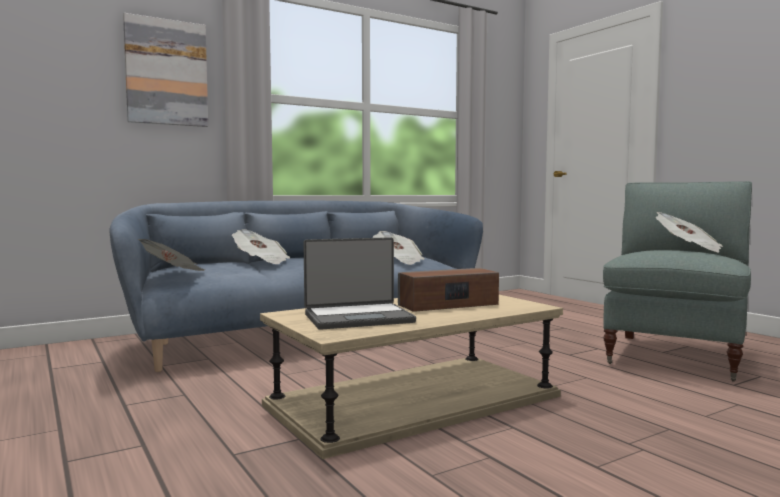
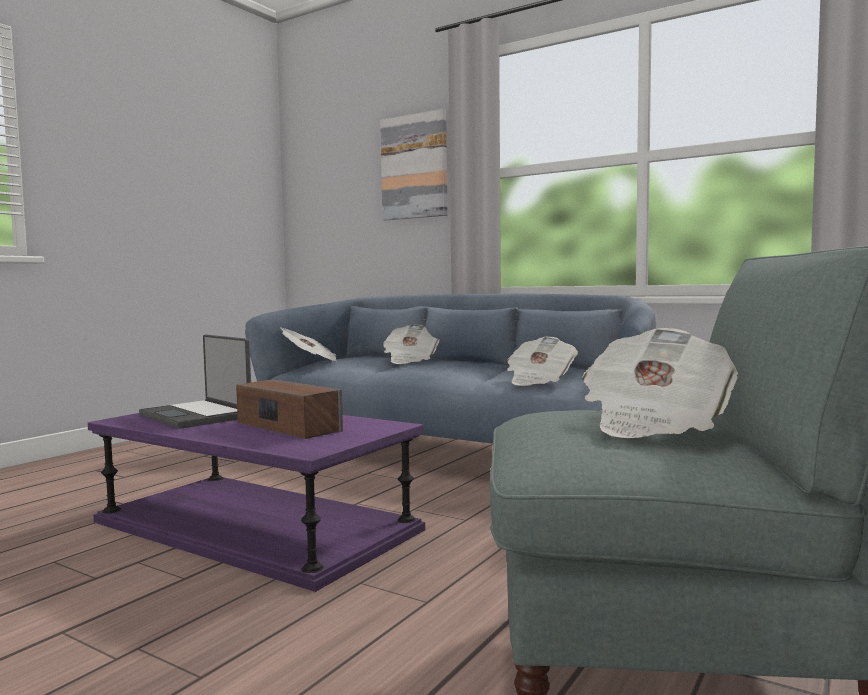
camera: 65 degrees right, 0 degrees up
(415, 400) = (257, 526): beige coffee table -> purple coffee table

